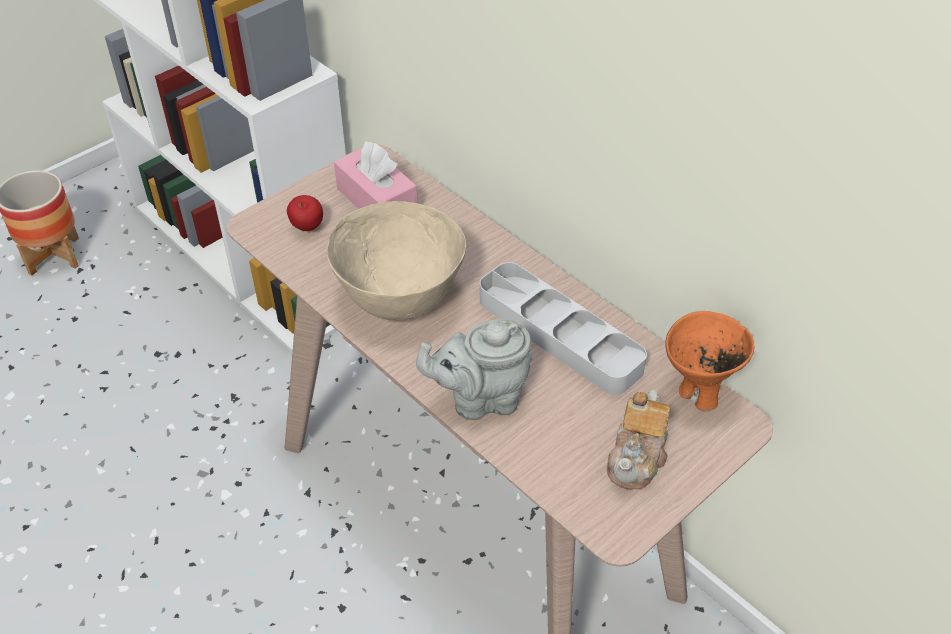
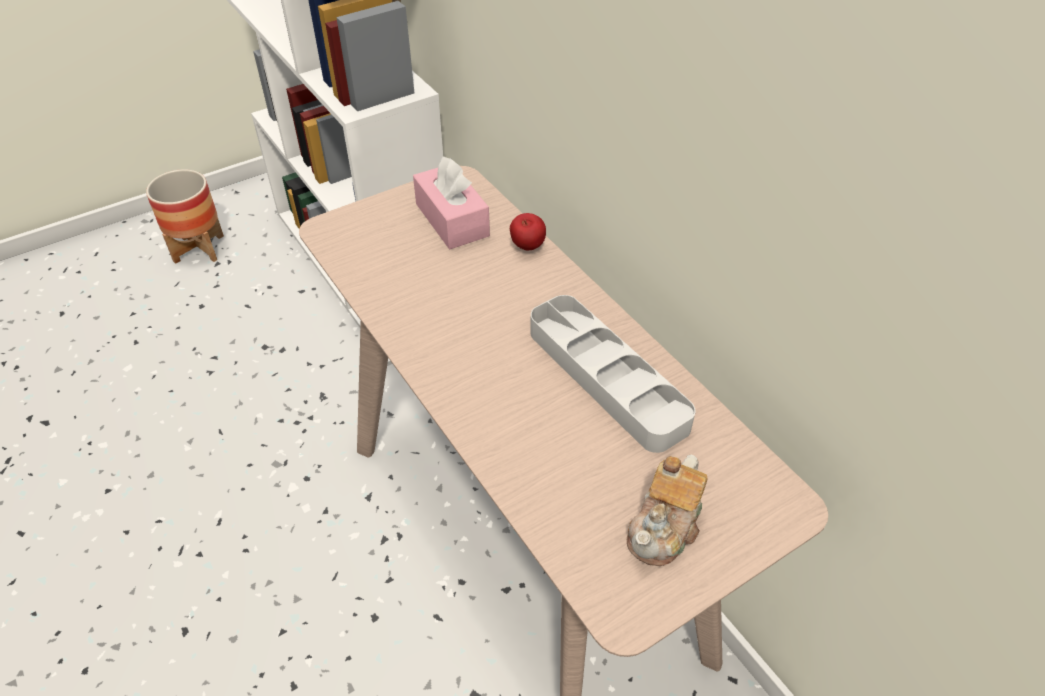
camera: 10 degrees right, 0 degrees up
(307, 228) = (376, 238): apple -> apple (527, 248)
(399, 299) = (448, 320): beige bowl -> none
(480, 399) = (506, 436): grey teapot -> none
(698, 394) = (748, 465): orange bowl -> none

